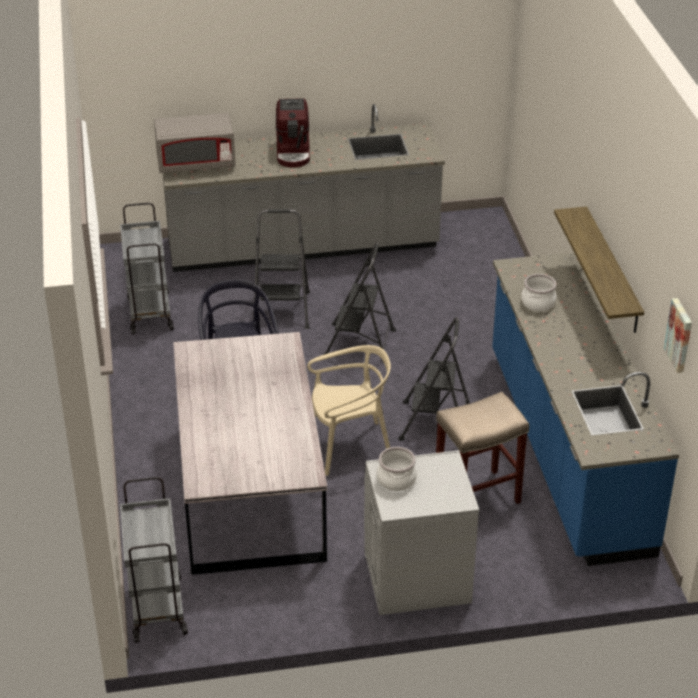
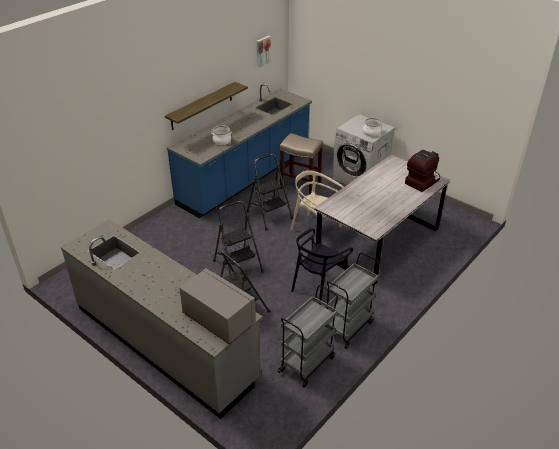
camera: 130 degrees left, 0 degrees up
(157, 608) = (463, 226): grey cart -> grey cart (347, 329)
(294, 152) = (157, 282): coffee machine -> coffee machine (422, 181)

